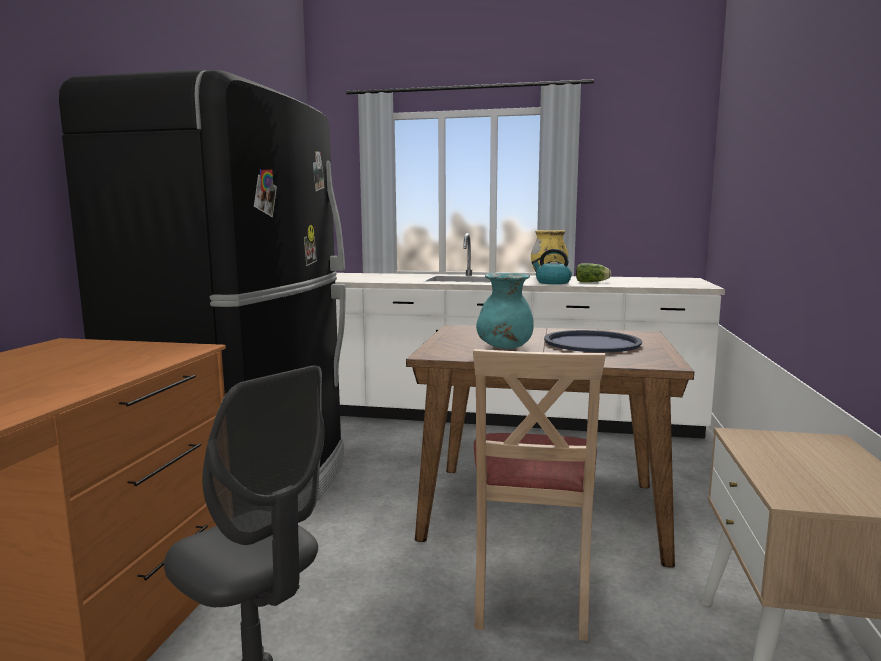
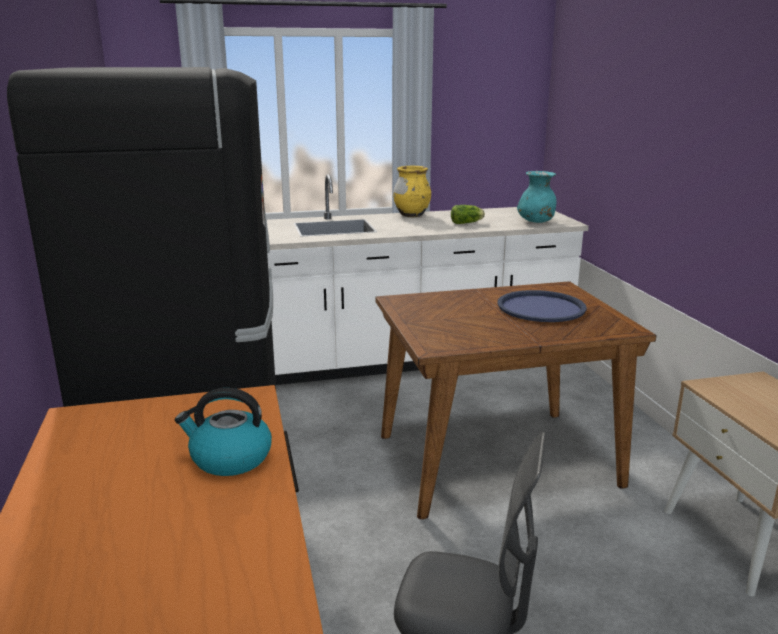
camera: 25 degrees left, 10 degrees up
(504, 348) = (481, 326): turquoise vase -> turquoise vase (536, 222)
(530, 593) = (549, 541): beige chair -> none
(552, 282) = (433, 227): kettle -> kettle (229, 458)

